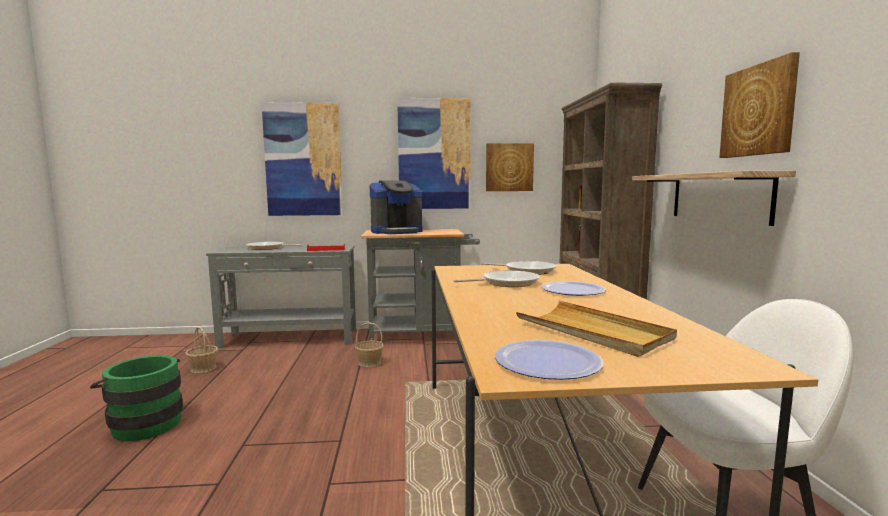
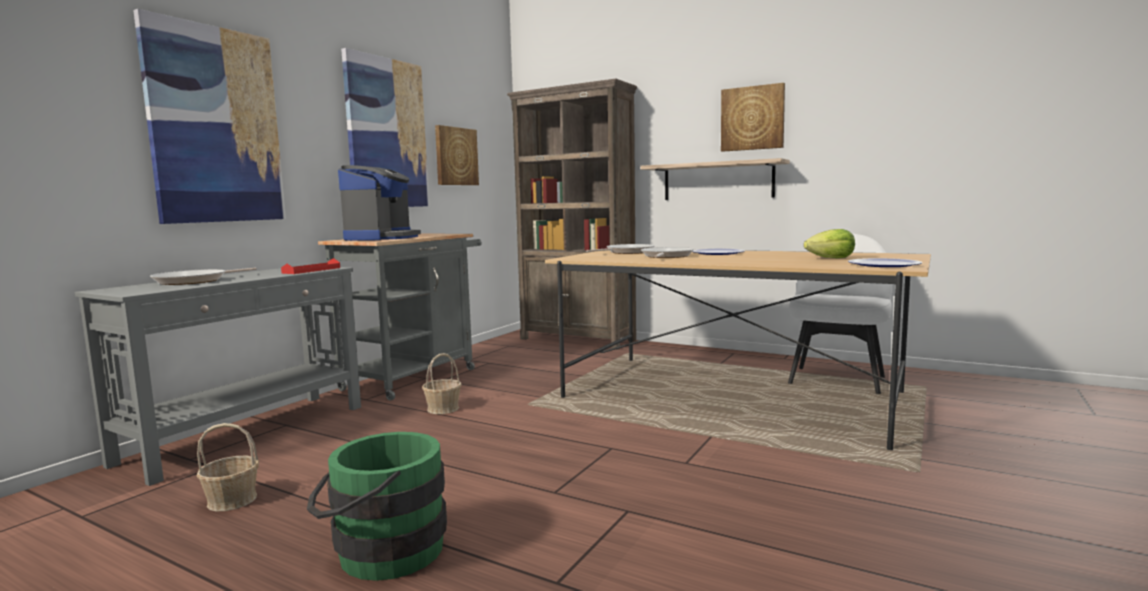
camera: 55 degrees left, 0 degrees up
(593, 332) = (831, 258): beige tray -> lettuce

